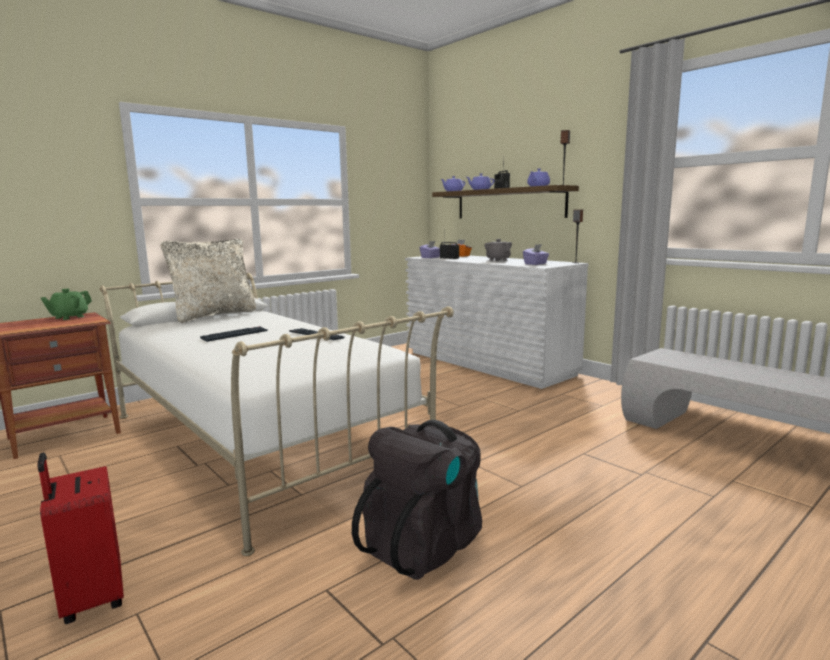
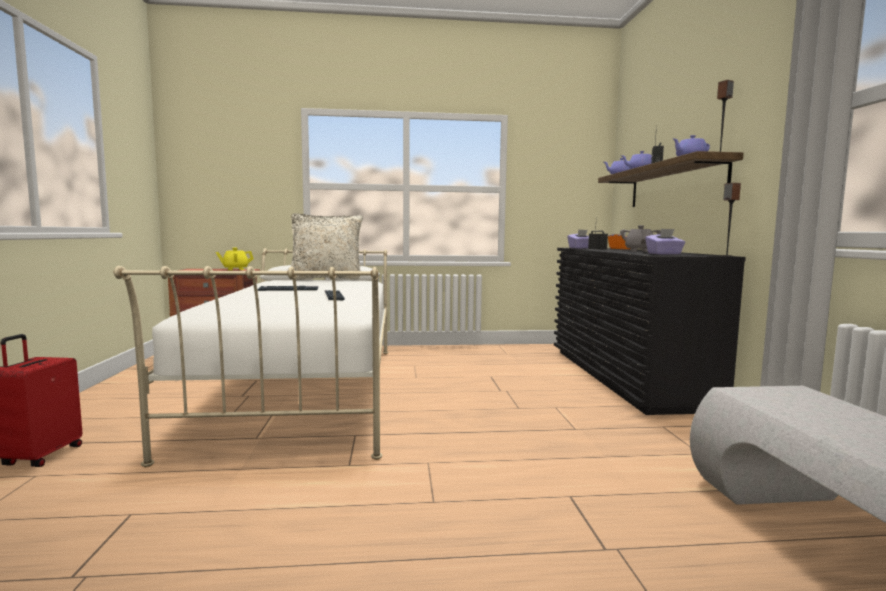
camera: 35 degrees right, 5 degrees down
(69, 317) = (235, 269): green teapot -> yellow teapot
(424, 544) = (251, 514): black backpack -> none
(487, 363) = (624, 377): white dresser -> black dresser

